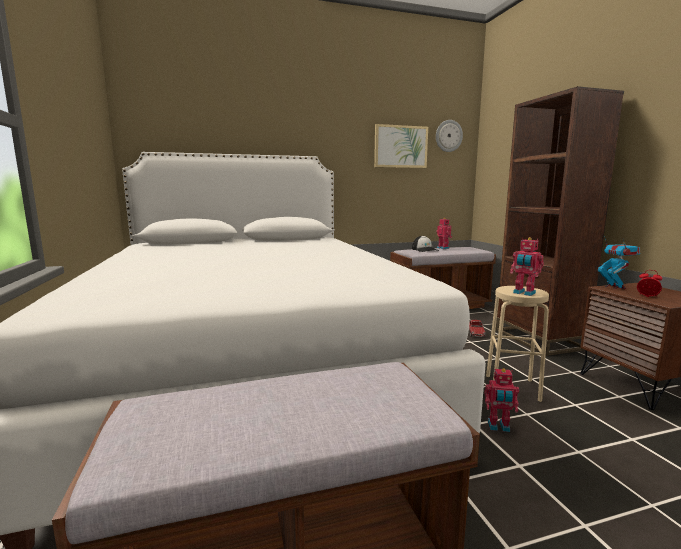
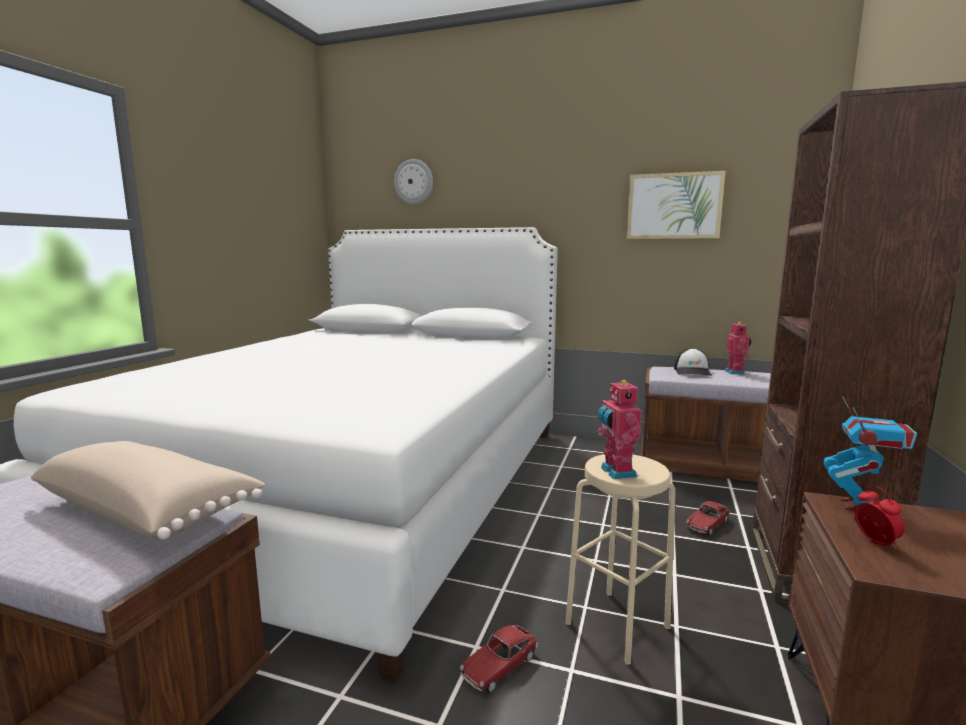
camera: 35 degrees right, 0 degrees up
(343, 378) = (149, 510): none -> beige pillow
(448, 136) = (770, 182): wall clock -> wall clock (413, 182)
(498, 427) = (499, 666): toy robot -> toy car

